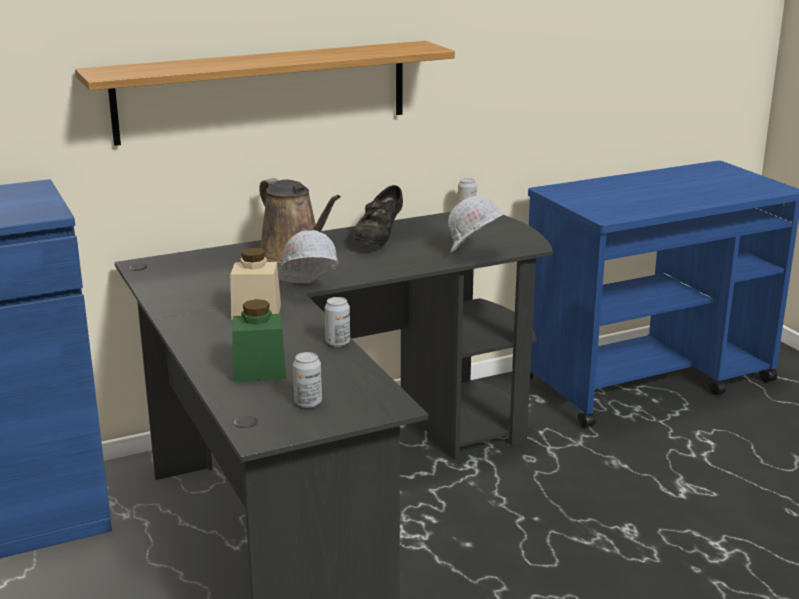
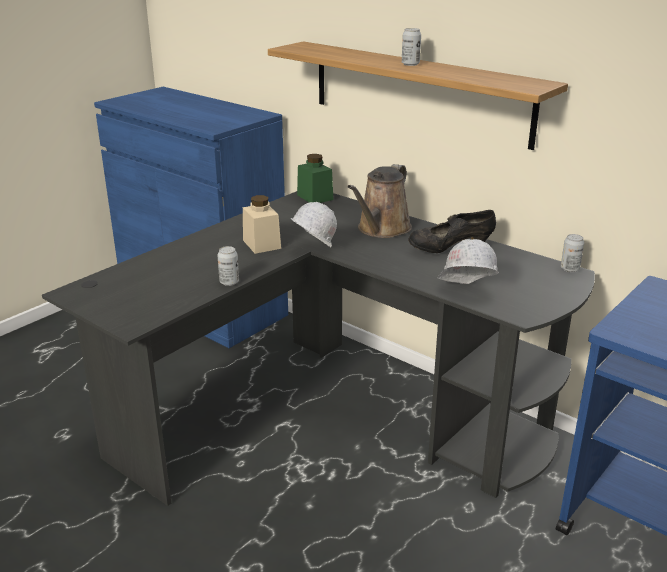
camera: 65 degrees right, 5 degrees up
(259, 371) = (166, 269): green jar -> green jar (315, 197)
(308, 403) = (124, 295): can -> can (410, 64)

